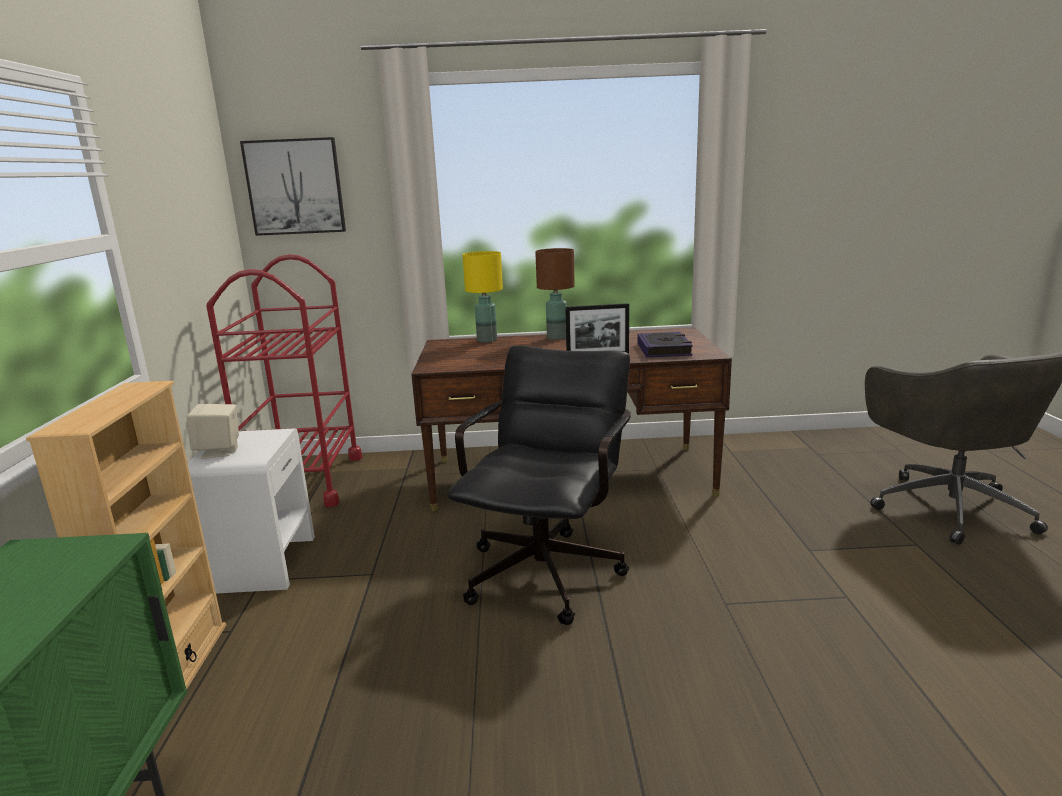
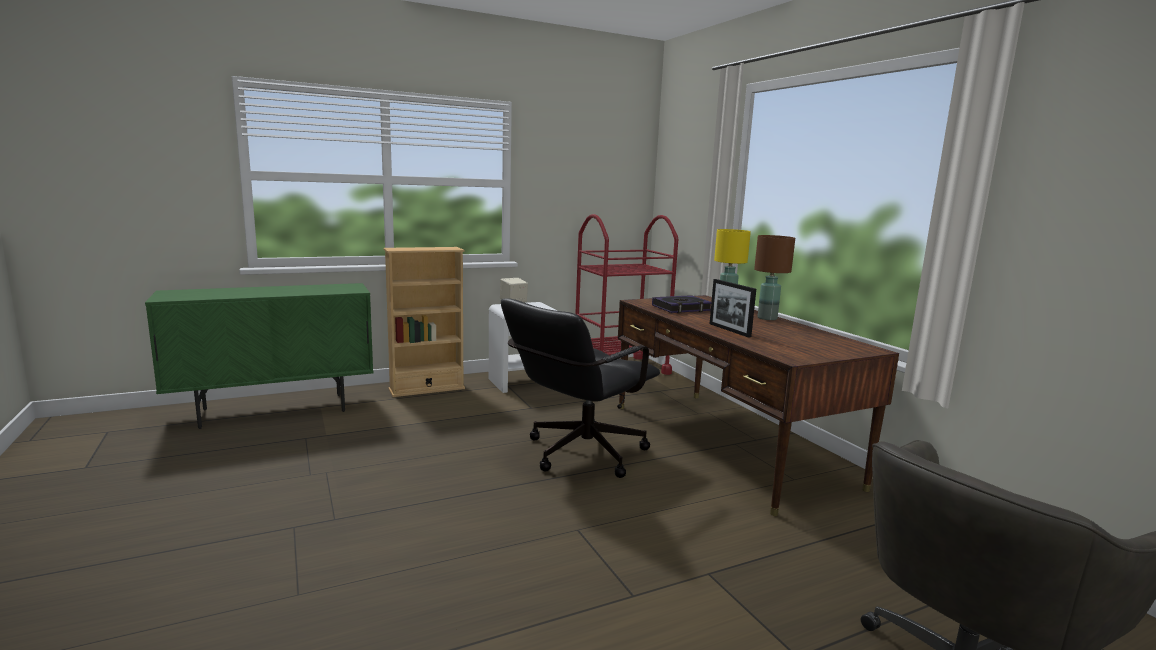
camera: 65 degrees right, 5 degrees down
(295, 187) = (679, 169): picture -> none
(548, 567) = (578, 455): black office chair -> black office chair turned 135 degrees clockwise
(664, 349) = (782, 346): book -> book (681, 308)

